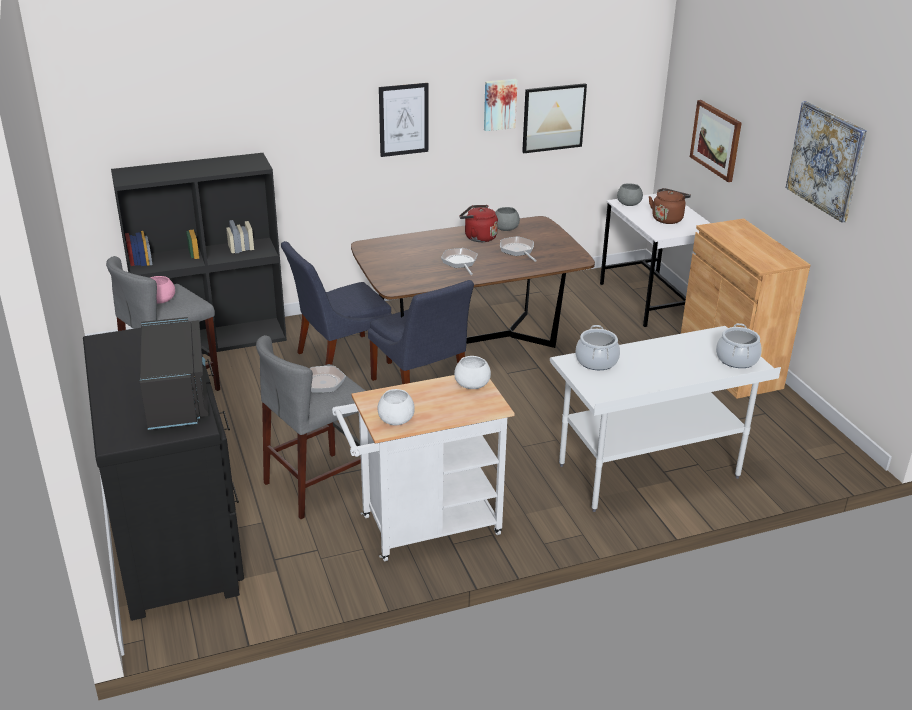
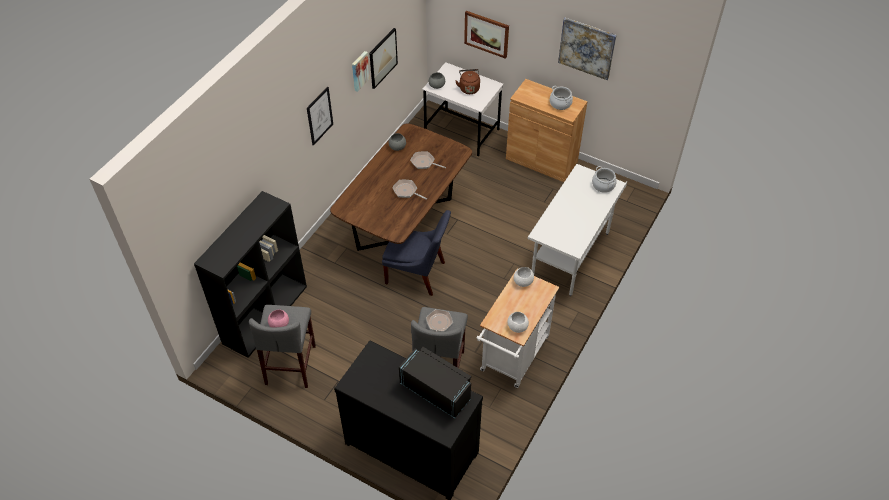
camera: 40 degrees left, 20 degrees up
(339, 358) = (352, 280): blue chair -> none
(478, 237) = (392, 164): red kettle -> none
(596, 361) = (550, 226): cooking pot -> cooking pot (560, 103)

